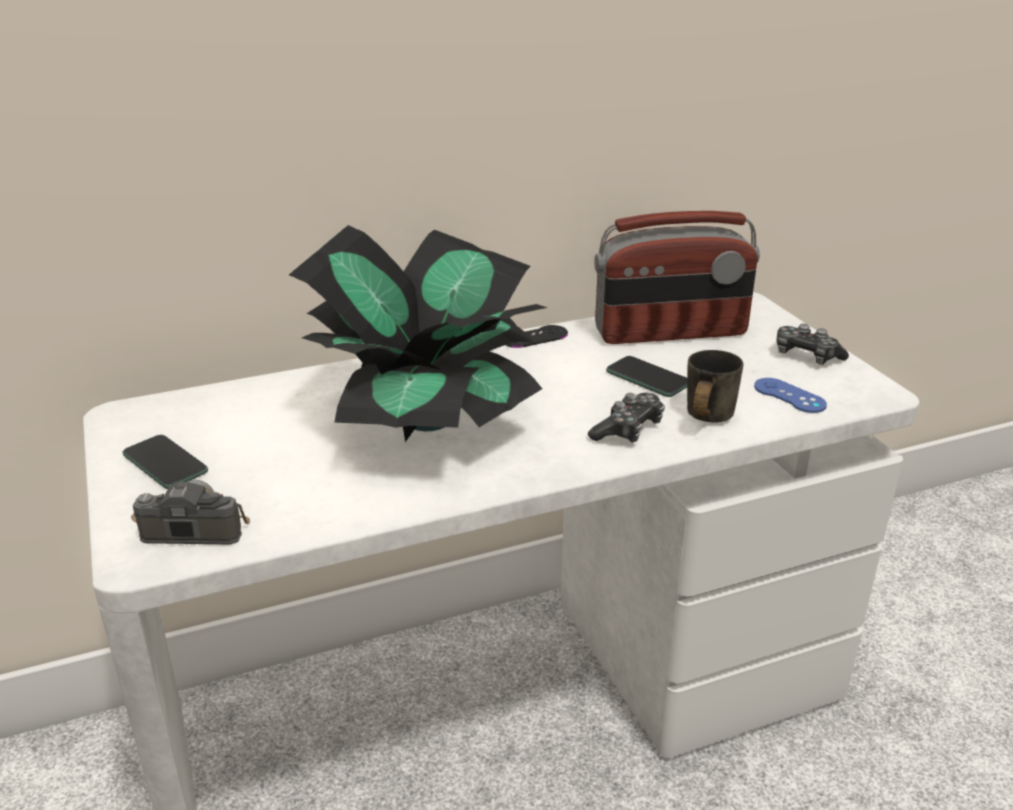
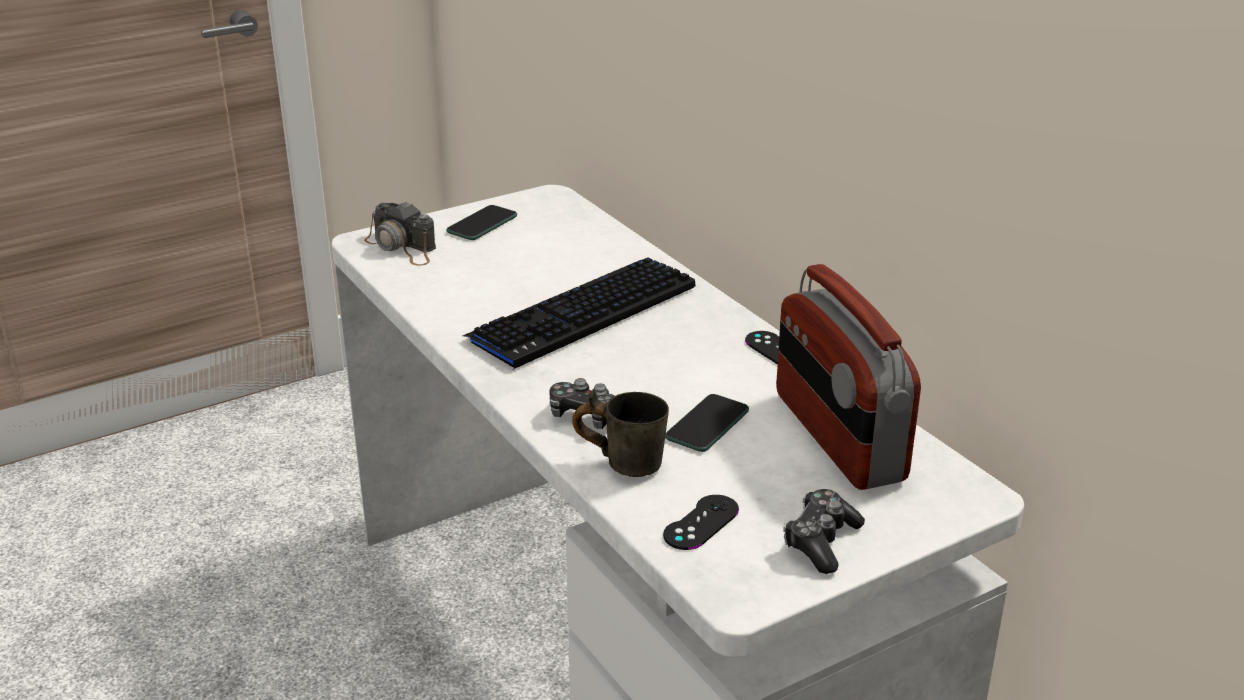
camera: 80 degrees right, 0 degrees up
(187, 526) = (402, 247): camera -> camera turned 135 degrees clockwise
(429, 417) = (582, 314): potted plant -> keyboard
(789, 396) = (701, 523): blue game controller -> black game controller

